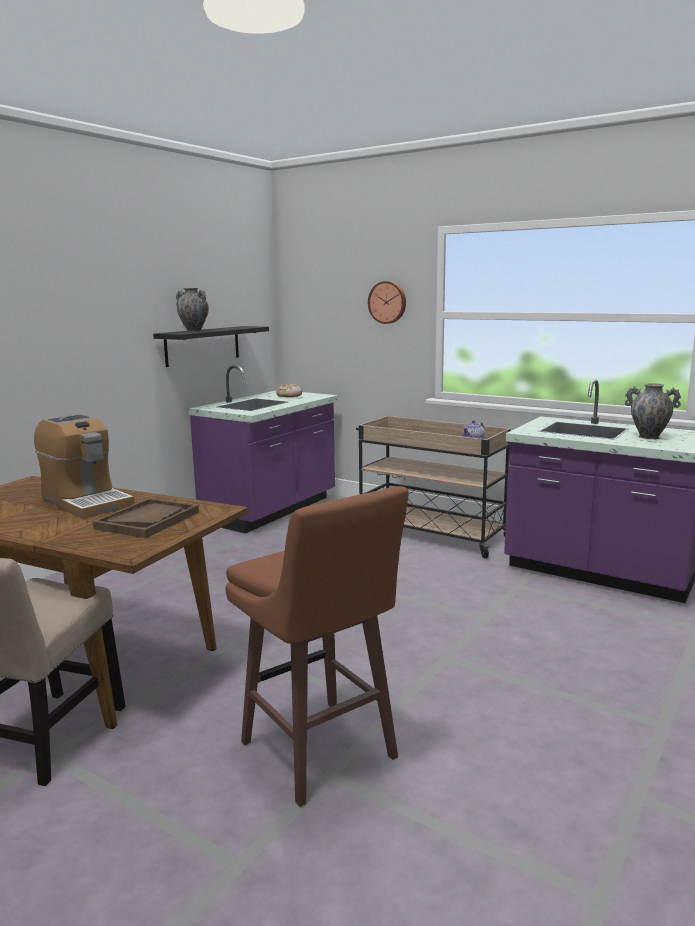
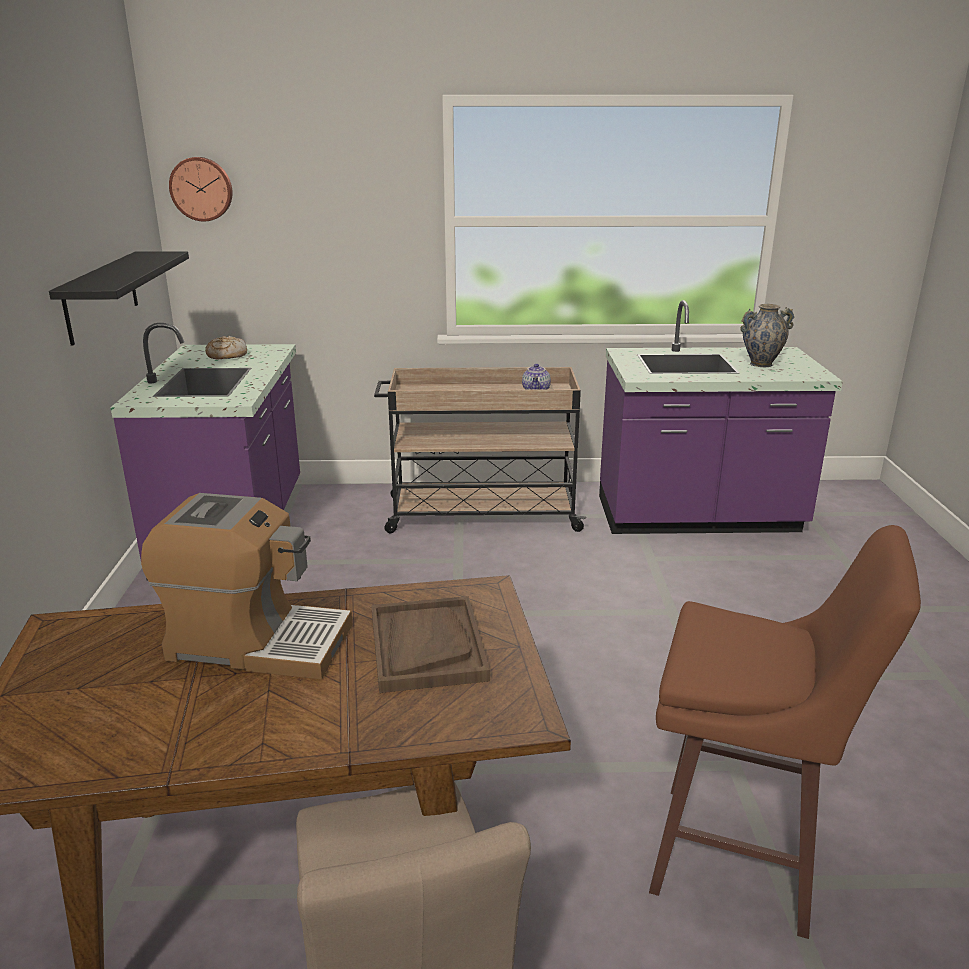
camera: 35 degrees left, 10 degrees up
(194, 331) = (112, 278): vase -> none
(388, 302) = (365, 204): wall clock -> wall clock (202, 189)

